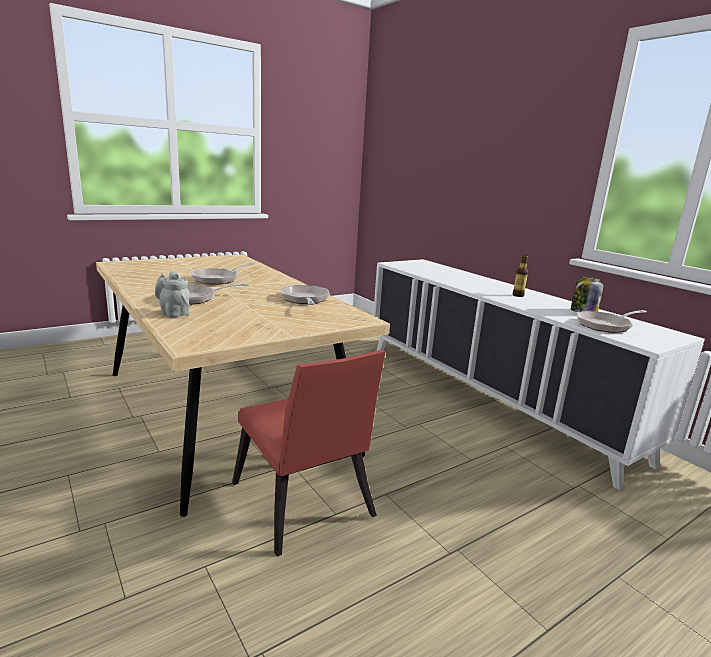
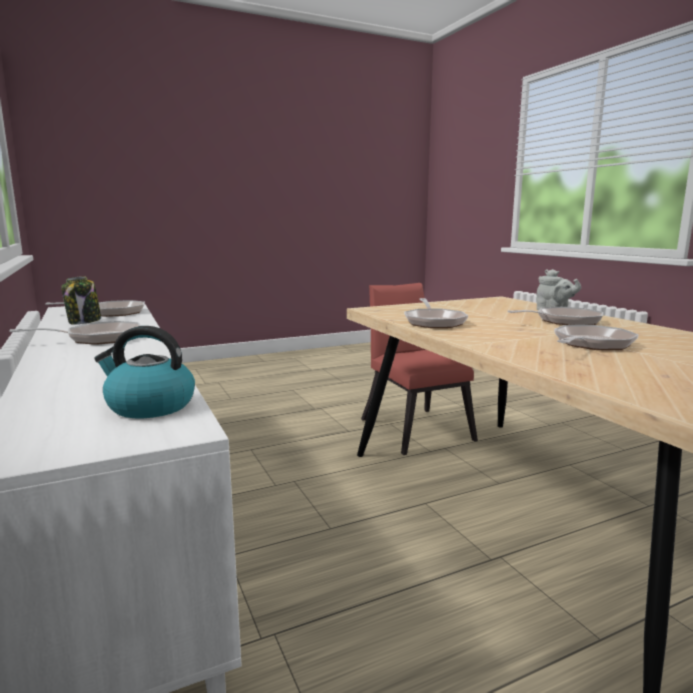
camera: 170 degrees left, 5 degrees down
(412, 268) = (149, 406): none -> kettle
(518, 295) = (98, 338): bottle -> frying pan

